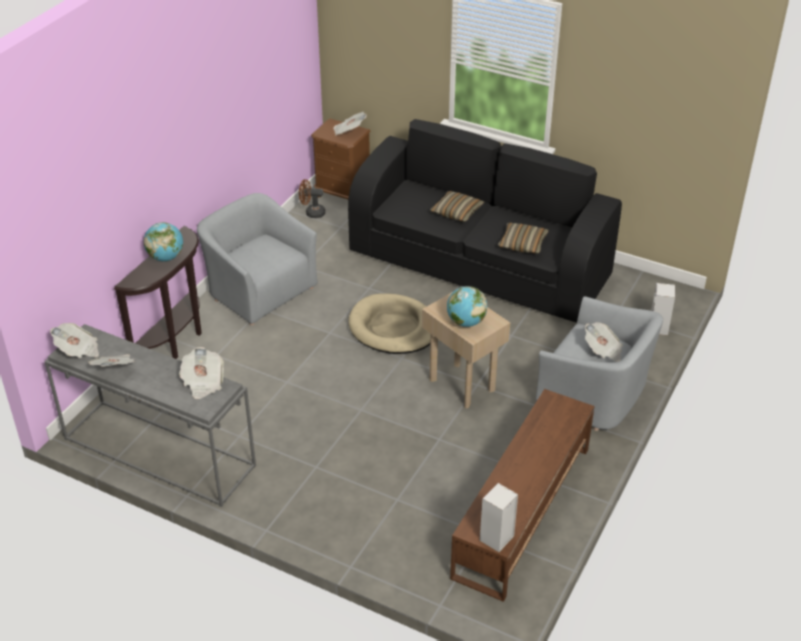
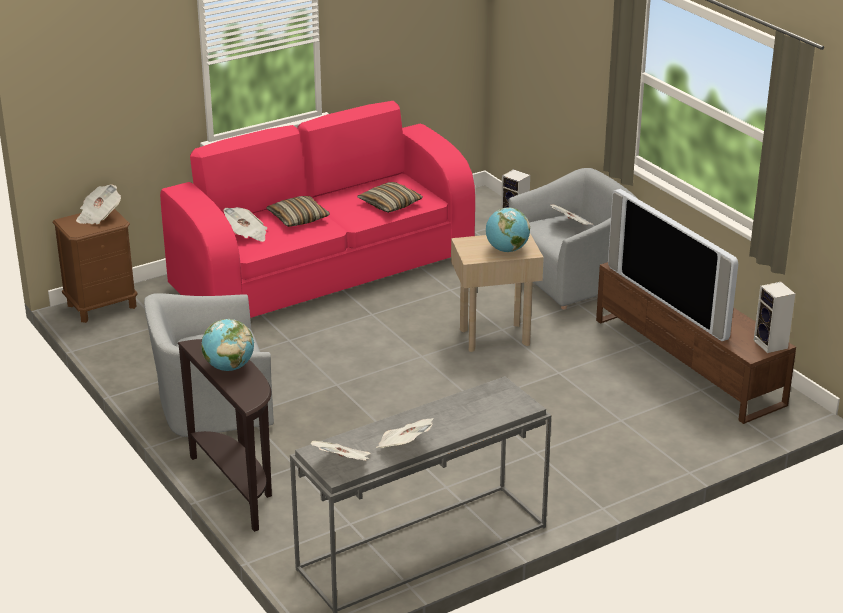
camera: 60 degrees left, 10 degrees down
(203, 382) = (481, 397): newspaper -> newspaper (246, 235)
(312, 213) = (111, 334): brown fan -> none
(393, 328) = (370, 346): beige dog bed -> none
(479, 264) = (324, 270): black sofa -> pink sofa
(519, 450) = (670, 300): none -> television

